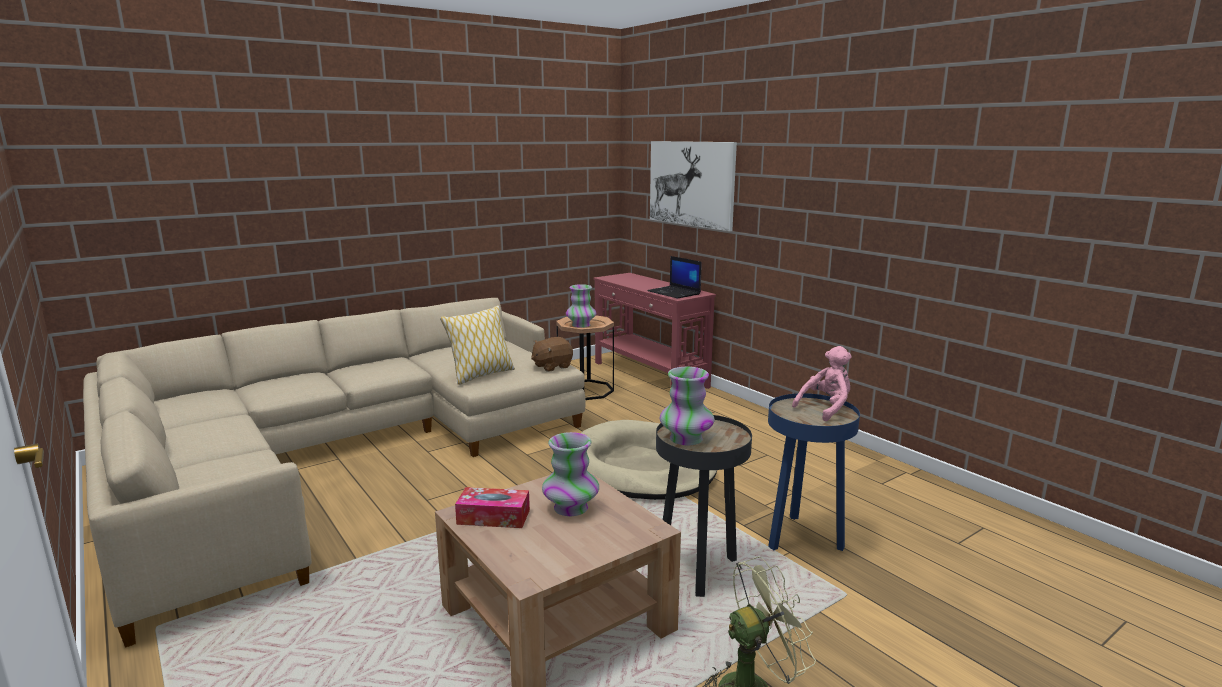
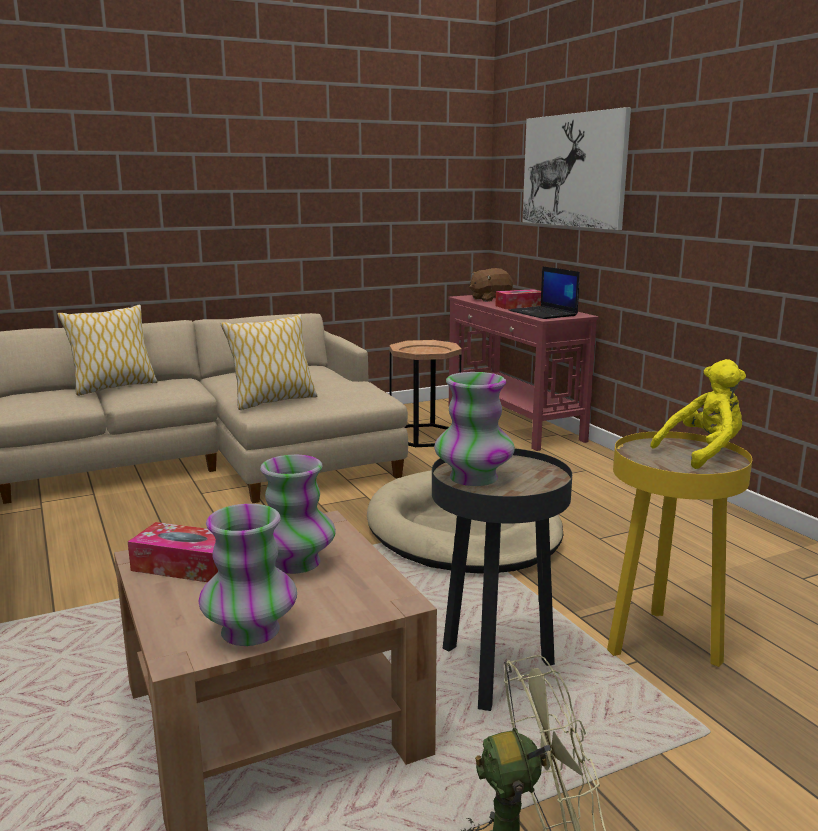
camera: 10 degrees right, 0 degrees up
(343, 369) = (113, 387): none -> pillow
(552, 366) = (367, 396): brown plush toy -> brown plush toy (490, 299)
(581, 325) = (419, 351): vase -> vase (250, 631)
(653, 286) = (519, 306): none -> tissue box
(802, 538) = (662, 644): blue side table -> yellow side table
(826, 408) = (703, 453): pink plush toy -> yellow plush toy

